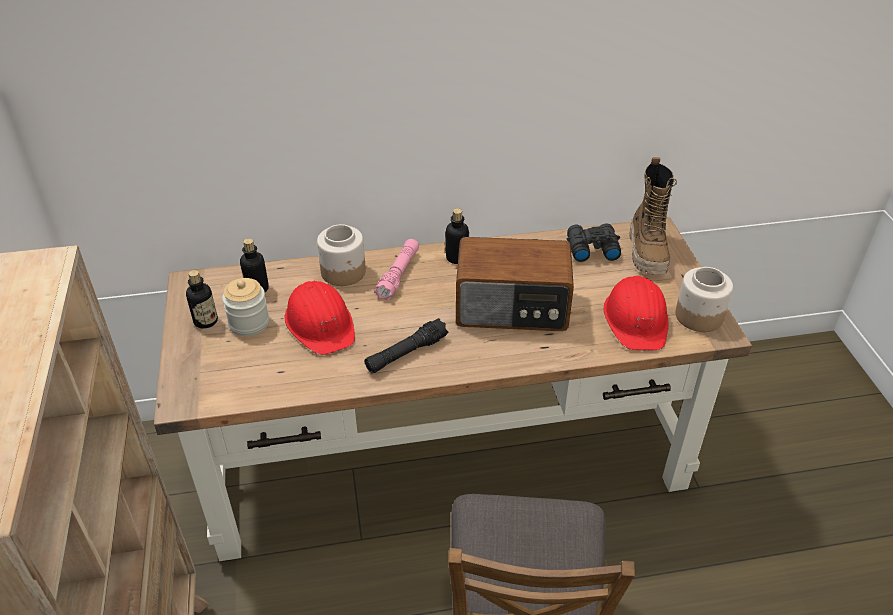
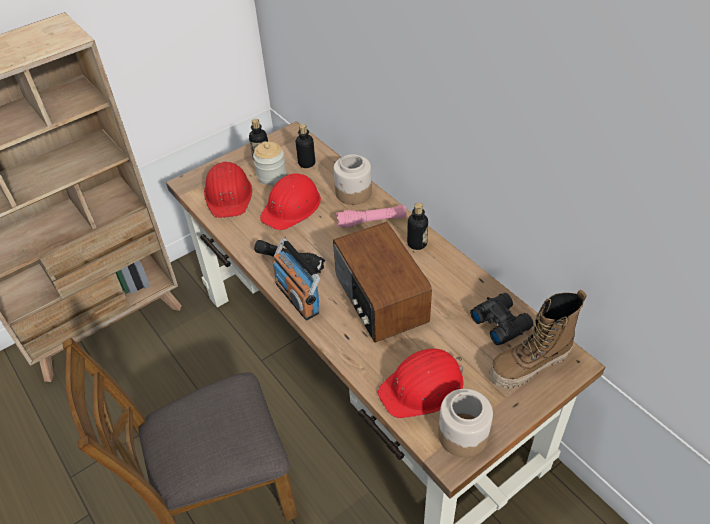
camera: 65 degrees right, 5 degrees up
(245, 370) = (229, 195): none -> red hard hat
(466, 364) = (298, 297): none -> radio

